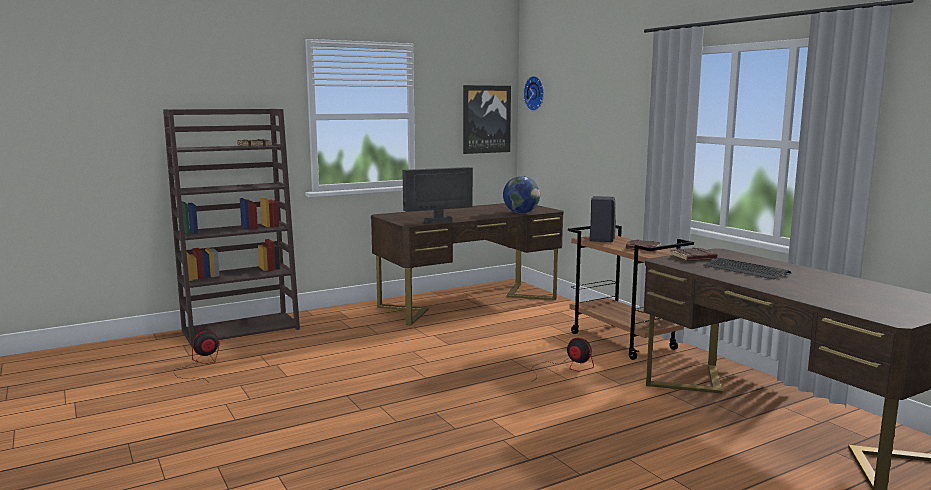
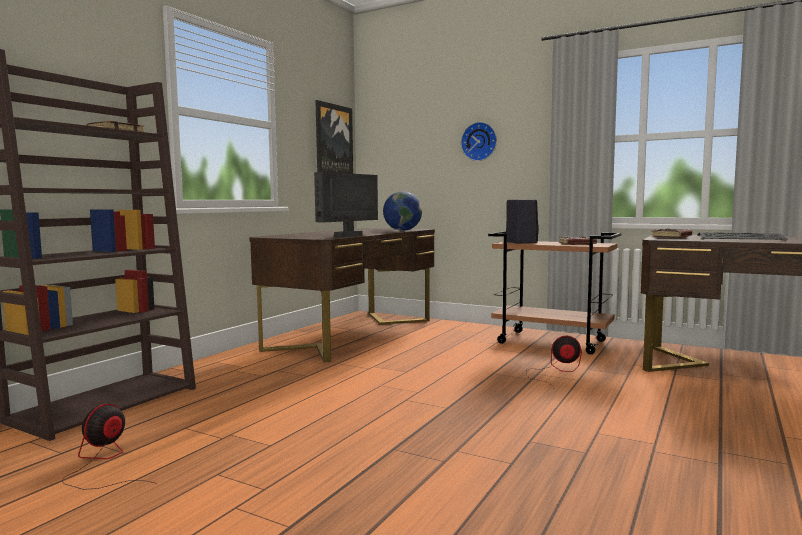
camera: 30 degrees left, 5 degrees down
(535, 93) = (382, 115): wall clock -> wall clock (479, 141)

